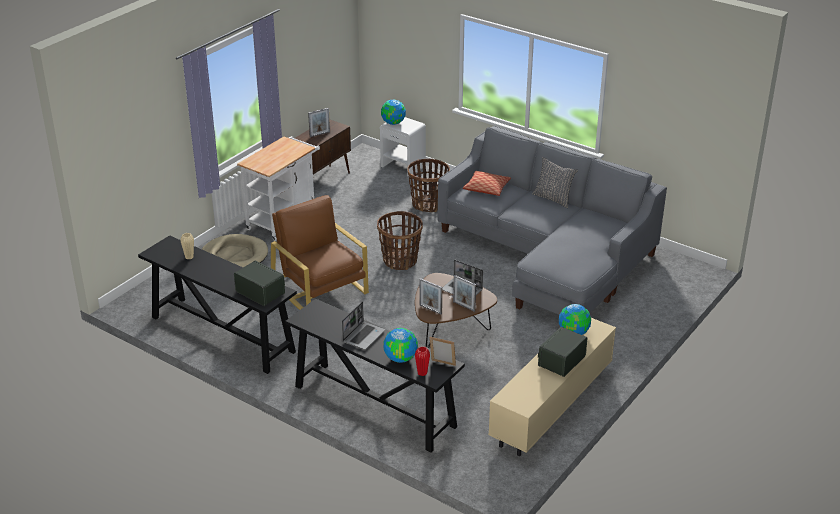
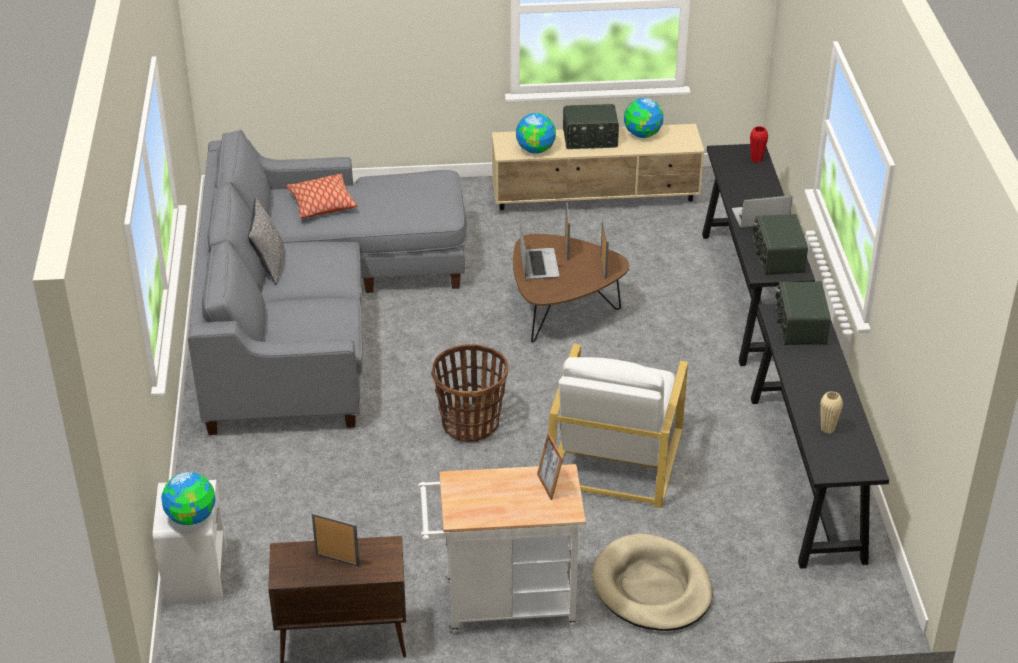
camera: 130 degrees left, 5 degrees up
(320, 288) = (615, 456): brown armchair -> white armchair
(321, 320) = (777, 257): none -> radio
(400, 358) = (756, 181): globe -> globe (642, 134)
(428, 205) = (295, 478): basket -> none
(442, 364) = (727, 155): picture frame -> picture frame (549, 485)
(487, 188) = (303, 327): pillow -> pillow (322, 204)

